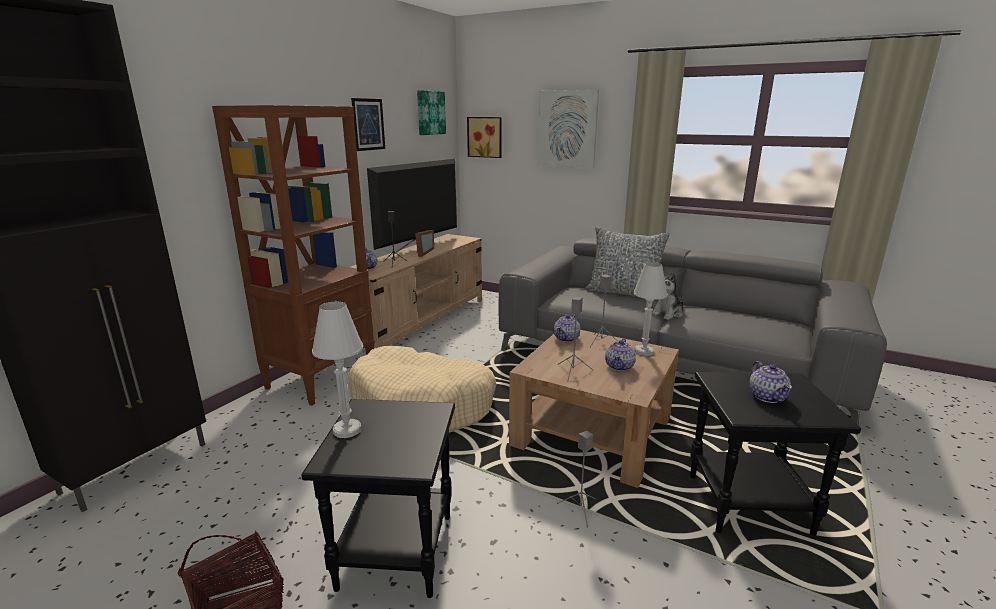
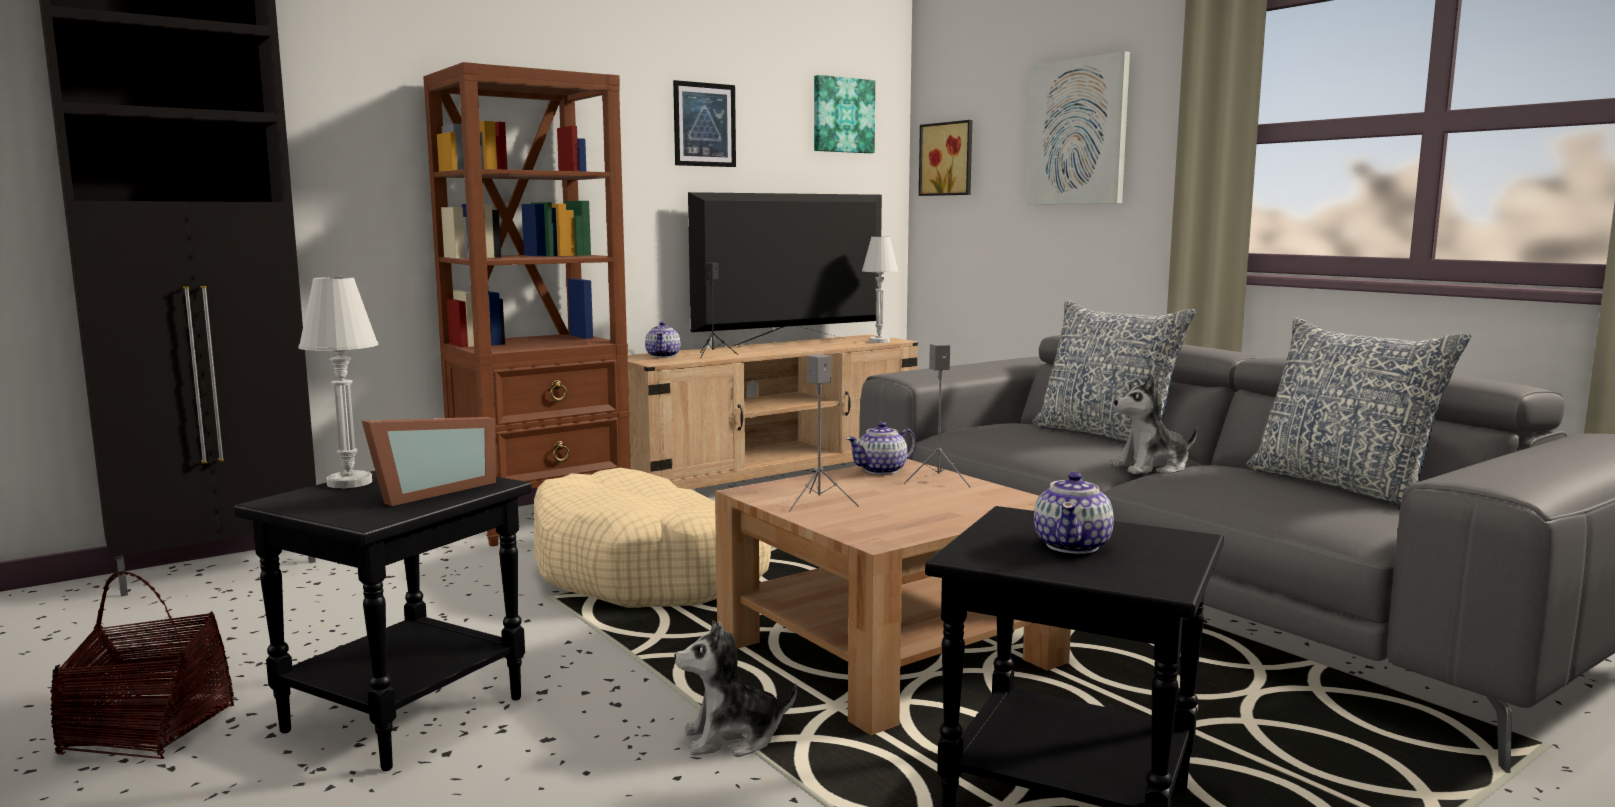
camera: 25 degrees right, 10 degrees down
(422, 252) = (781, 348): picture frame -> picture frame (429, 492)
(580, 510) = (732, 738): grey speaker -> plush toy
(619, 366) = (915, 509): teapot -> none
(644, 351) = (998, 499): white table lamp -> white table lamp (879, 341)
(750, 314) = (1342, 485): none -> pillow

